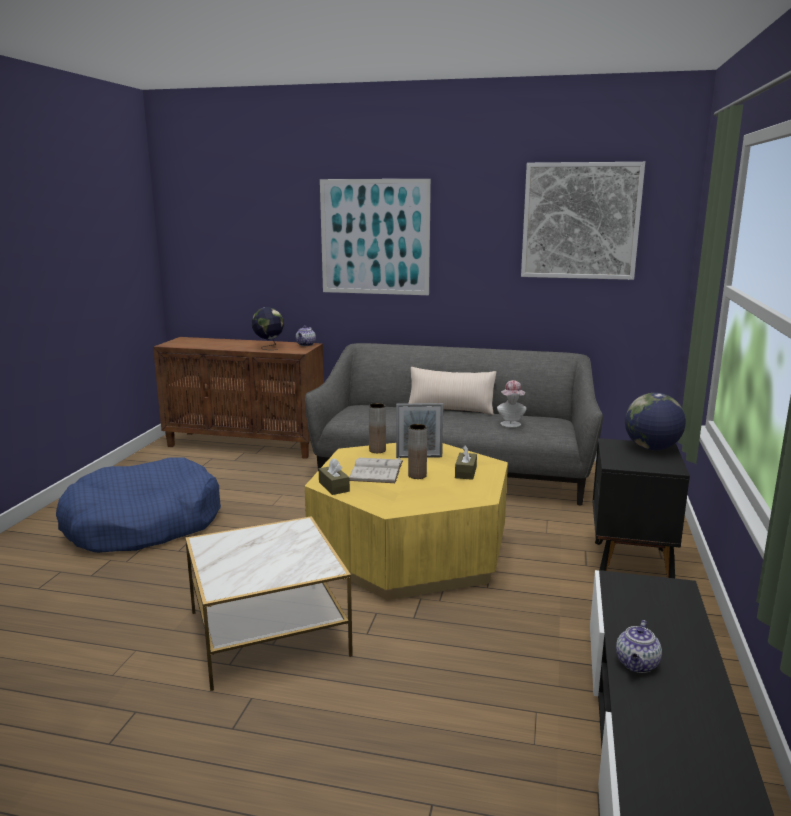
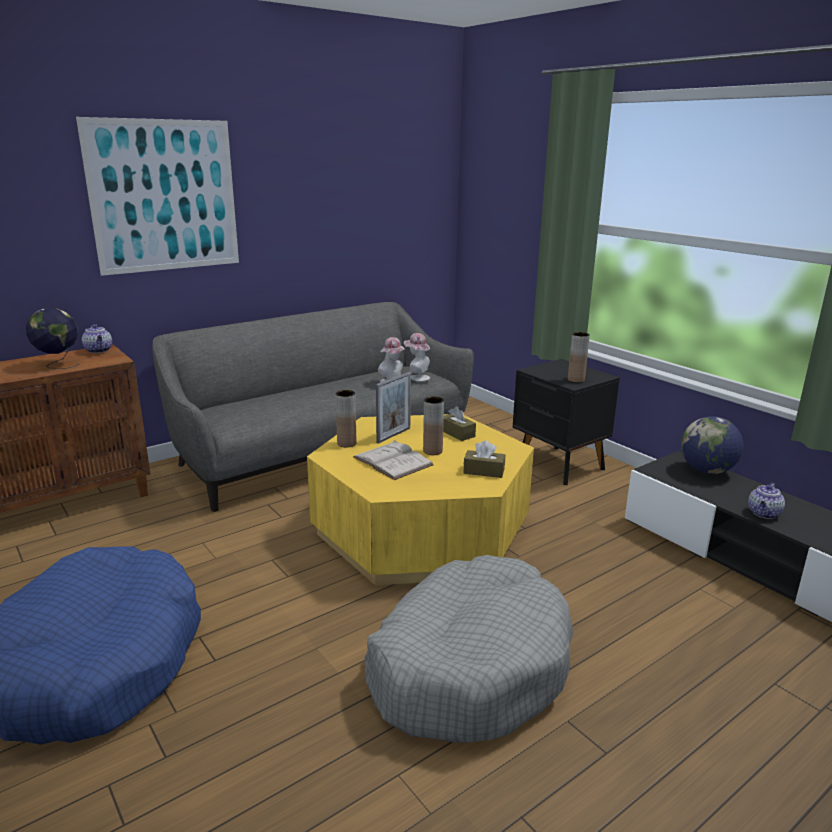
camera: 50 degrees left, 5 degrees up
(268, 633) = (469, 666): side table -> grey dog bed
(334, 487) = (398, 491): brown tissue box -> brown tissue box (484, 471)
(450, 409) = (309, 384): beige pillow -> none
(541, 427) = (417, 377): none -> hat
(580, 221) = (376, 169): picture -> none
(630, 462) = (576, 380): none -> brown vase
(637, 665) = (764, 514): teapot -> teapot turned 60 degrees clockwise
(651, 448) = (560, 366): globe -> globe (707, 471)

